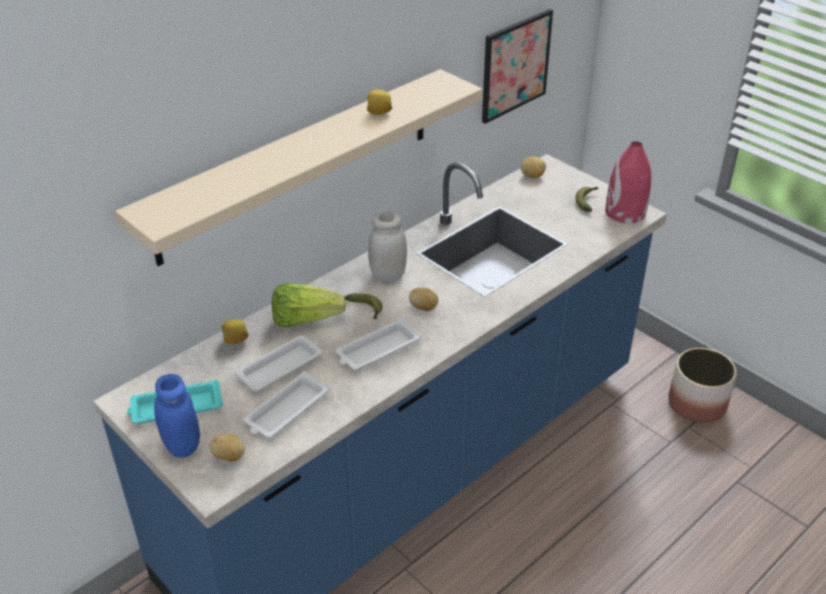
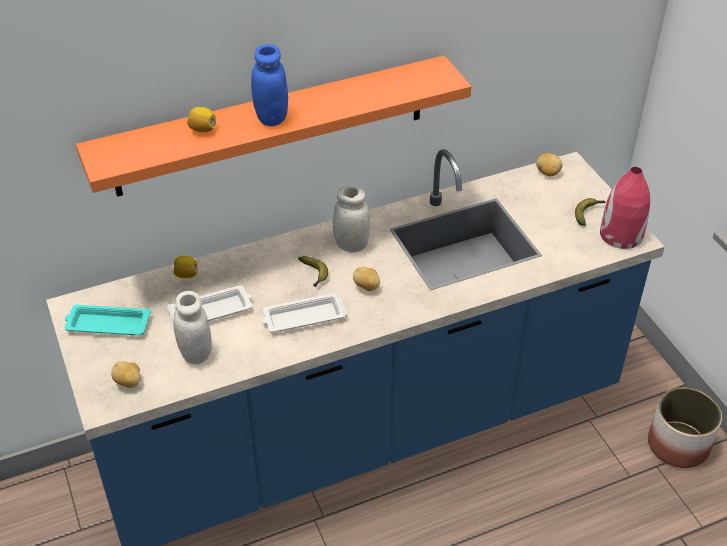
camera: 20 degrees right, 5 degrees up
(182, 445) = (96, 361): blue jar -> blue jar (271, 118)
(286, 410) = (196, 353): white tray -> white jar
(298, 164) = (271, 126): beige shelf -> orange shelf
(305, 319) = (255, 270): lettuce -> none
(379, 113) = (356, 93): lemon -> lemon (202, 129)
(515, 65) = (541, 60): picture -> none

